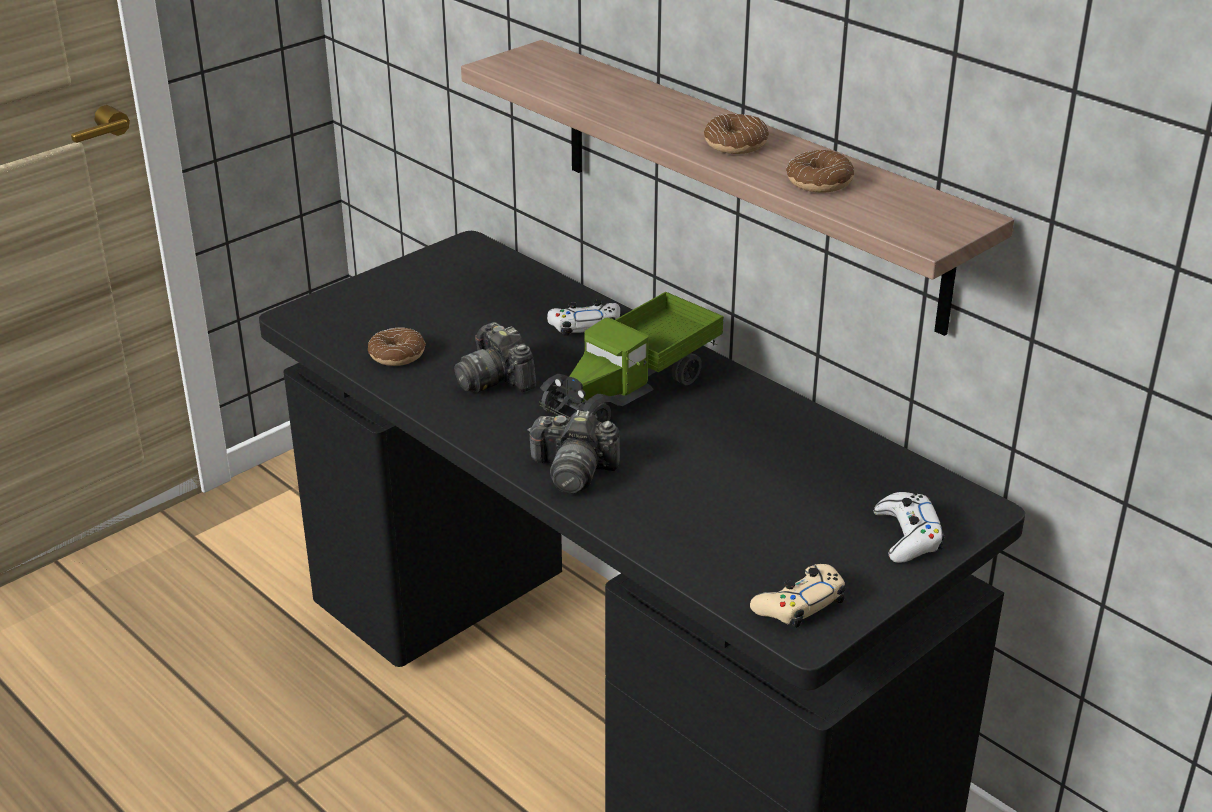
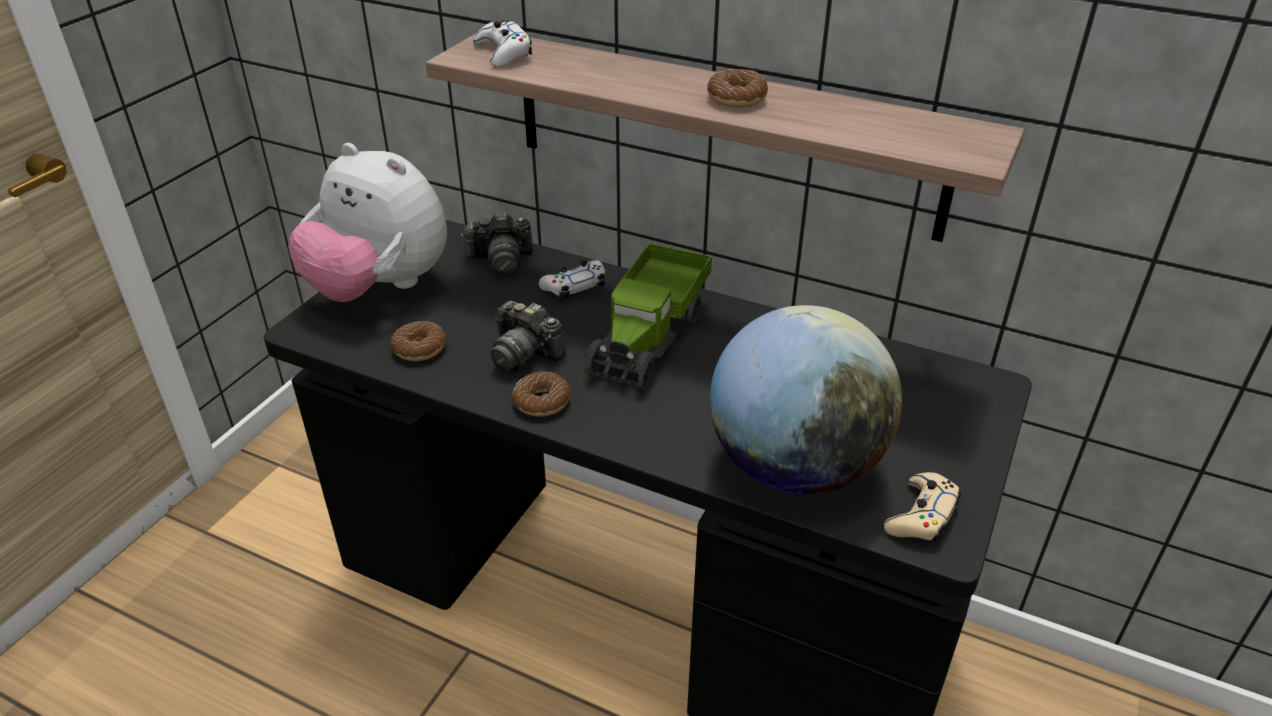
camera: 20 degrees left, 5 degrees up
(389, 292) = (380, 288): none -> plush toy
(573, 471) = (647, 430): camera -> camera (501, 260)
(699, 534) = (794, 466): none -> globe
(819, 182) = (839, 122): donut -> donut (542, 401)
(907, 536) = (960, 424): white game controller -> white game controller (503, 53)

